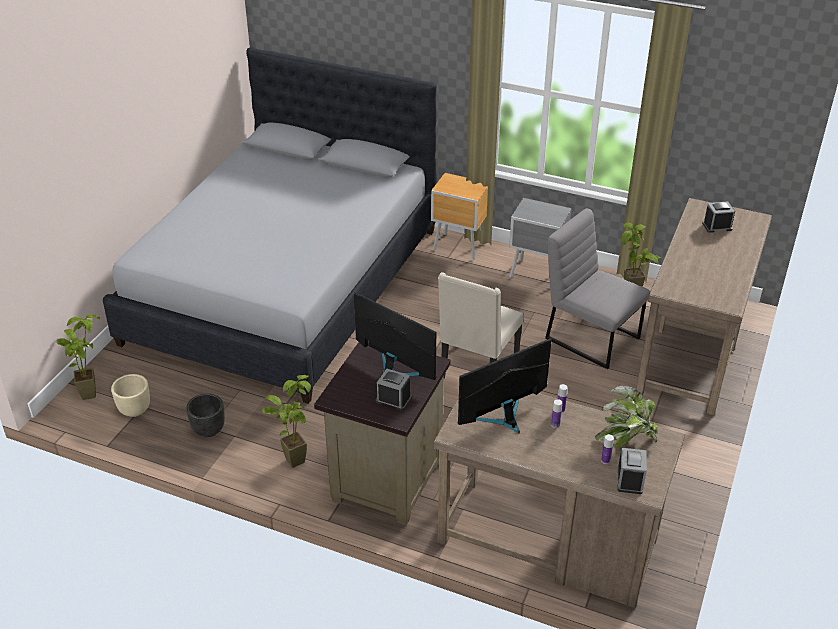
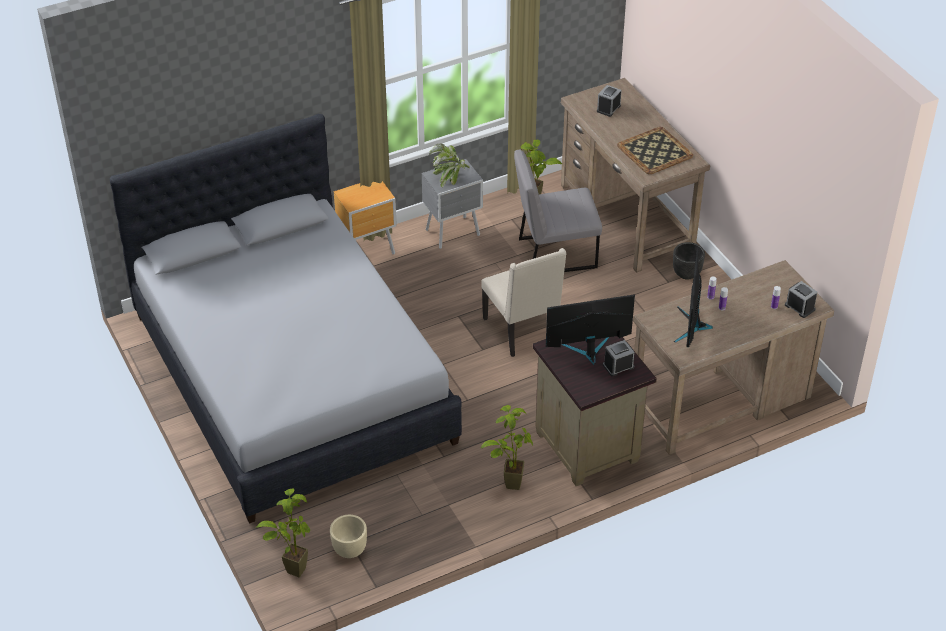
camera: 50 degrees left, 5 degrees up
(208, 429) = (424, 516): black planter -> black planter (686, 273)
(626, 438) = (764, 285): potted plant -> potted plant (450, 177)
(706, 278) = (655, 151): none -> tray

